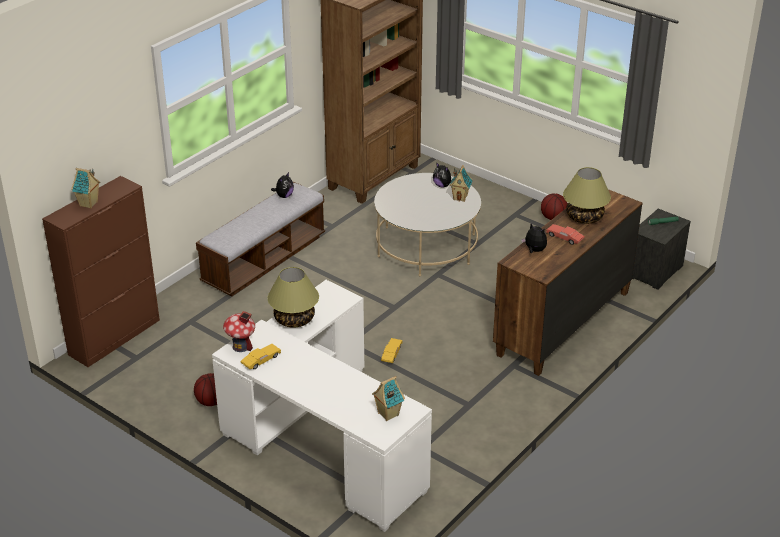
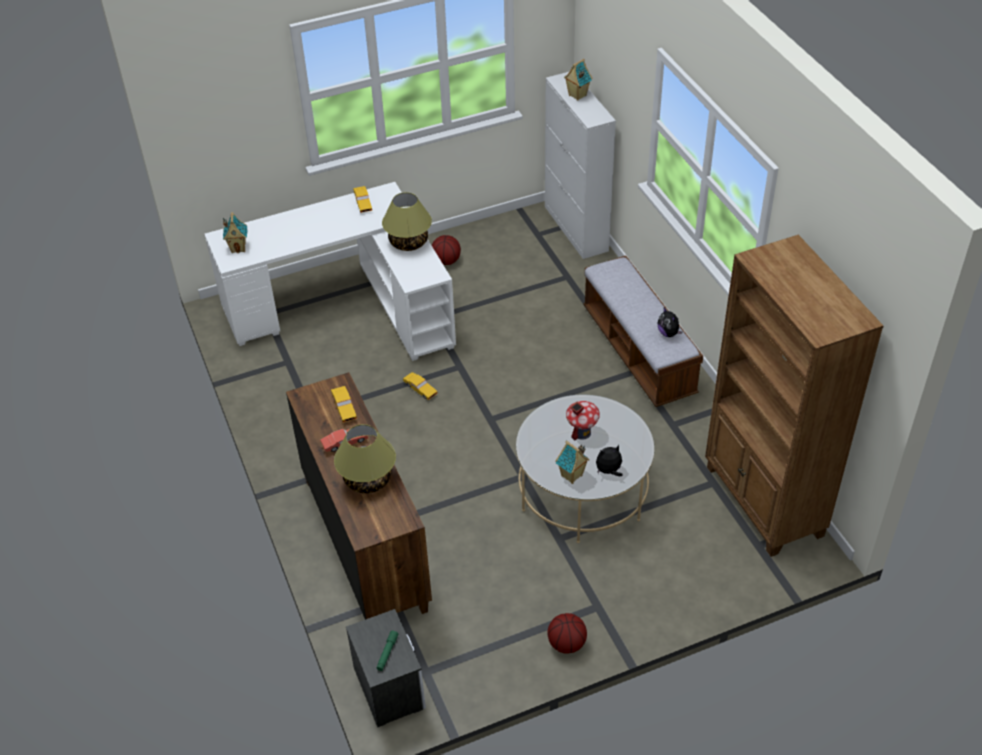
camera: 120 degrees right, 10 degrees up
(115, 337) = (576, 229): brown cabinet -> white cabinet
(241, 346) = (390, 197): toy house -> toy house (582, 432)
(534, 250) = (344, 408): plush toy -> yellow toy car

